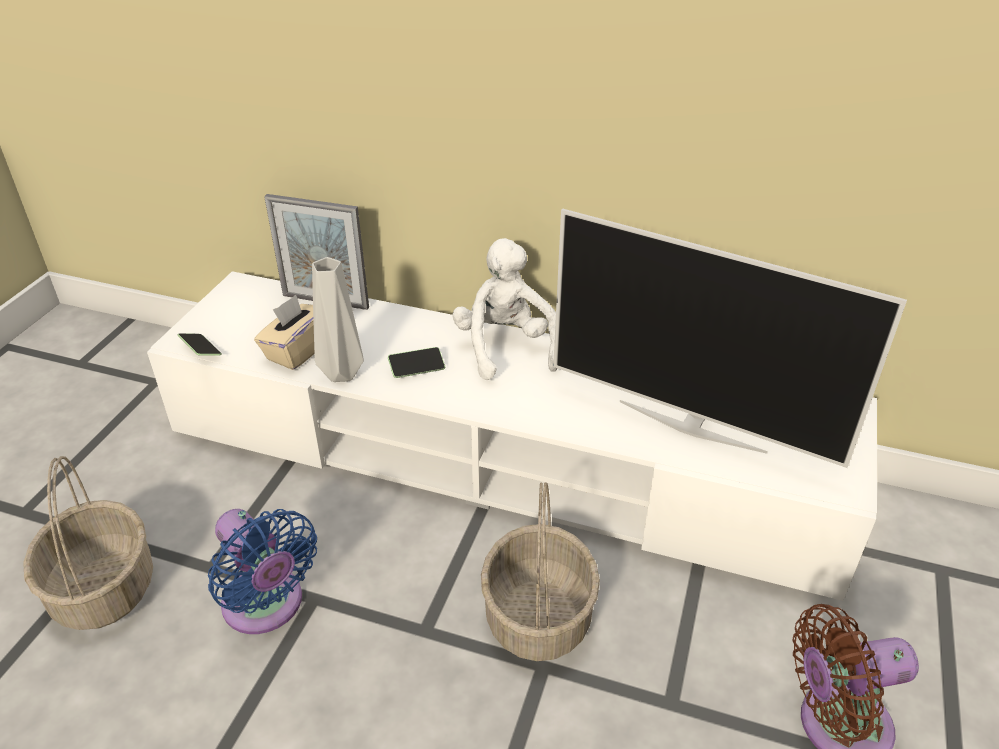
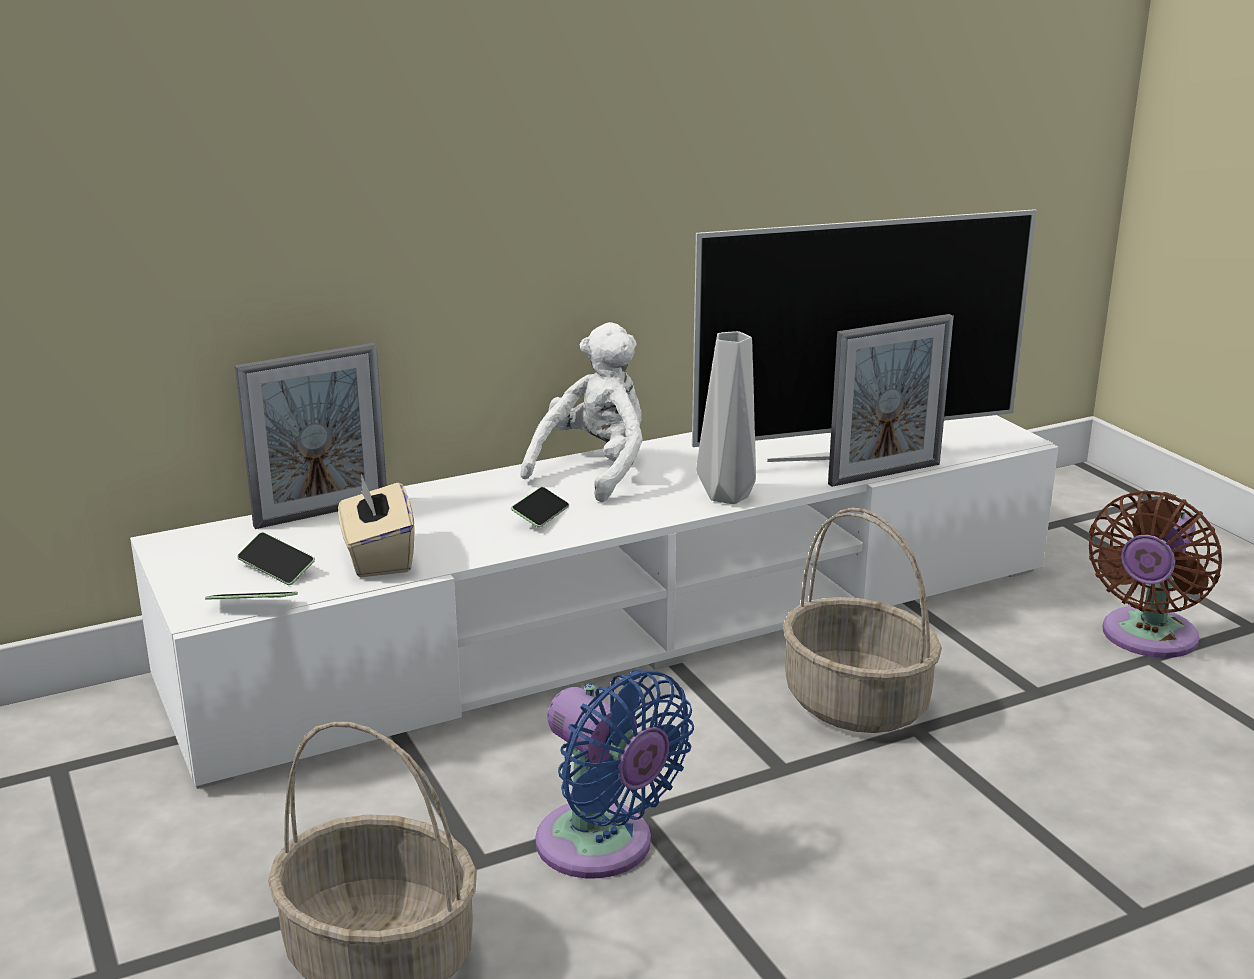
camera: 45 degrees left, 15 degrees down
(248, 330) = (276, 569): none -> phone
(267, 606) = (602, 848): blue fan -> blue fan turned 45 degrees clockwise
(343, 372) = (469, 550): grey vase -> grey vase (727, 495)
(506, 347) = (595, 469): white plush toy -> white plush toy turned 90 degrees clockwise
(681, 462) = (884, 474): none -> picture frame

